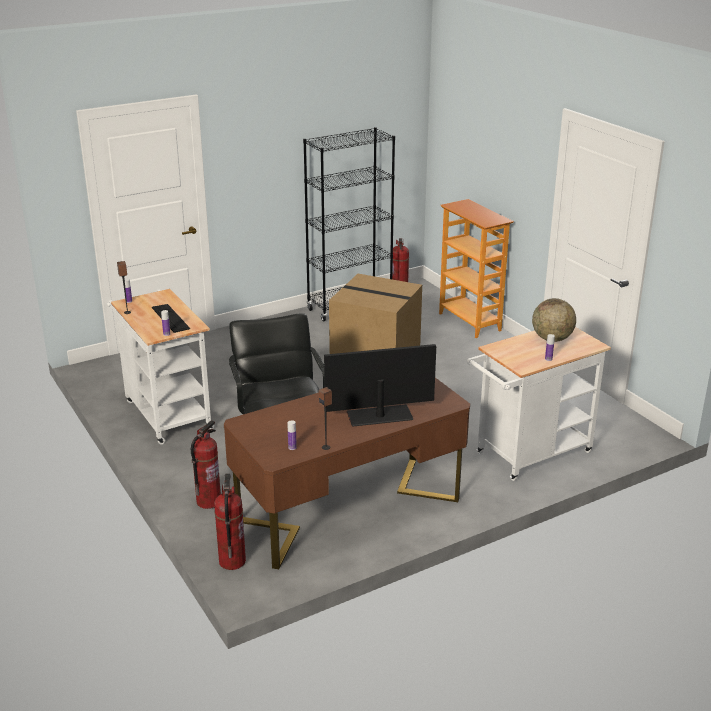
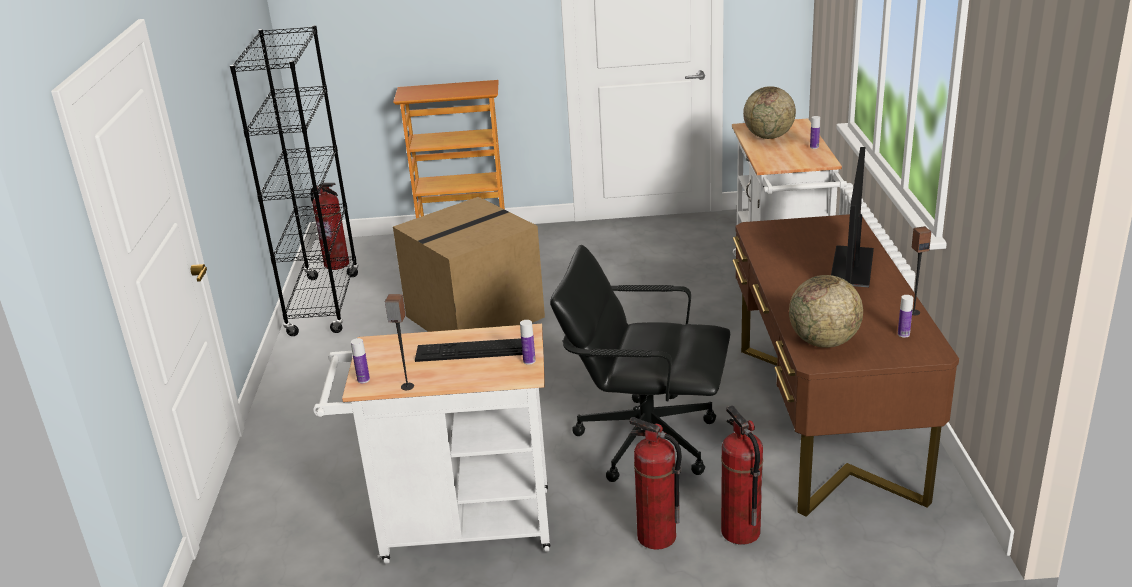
camera: 60 degrees left, 0 degrees up
(232, 561) = (899, 539): fire extinguisher -> fire extinguisher (656, 537)
(265, 422) = (824, 342): none -> globe

